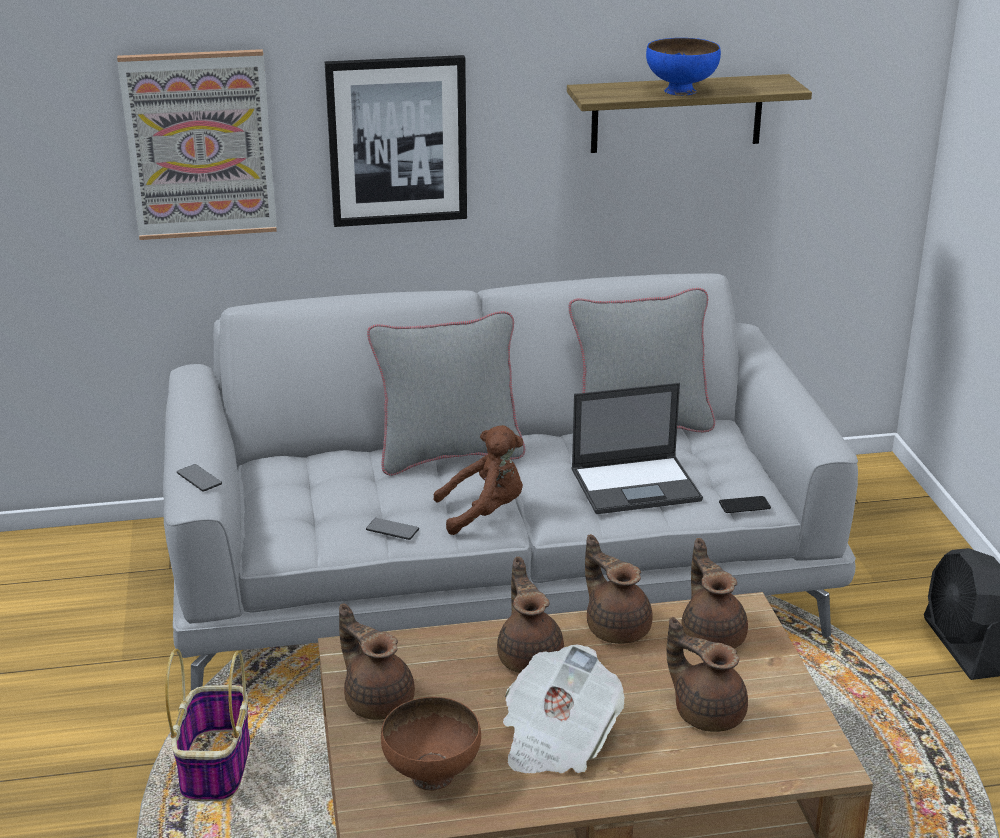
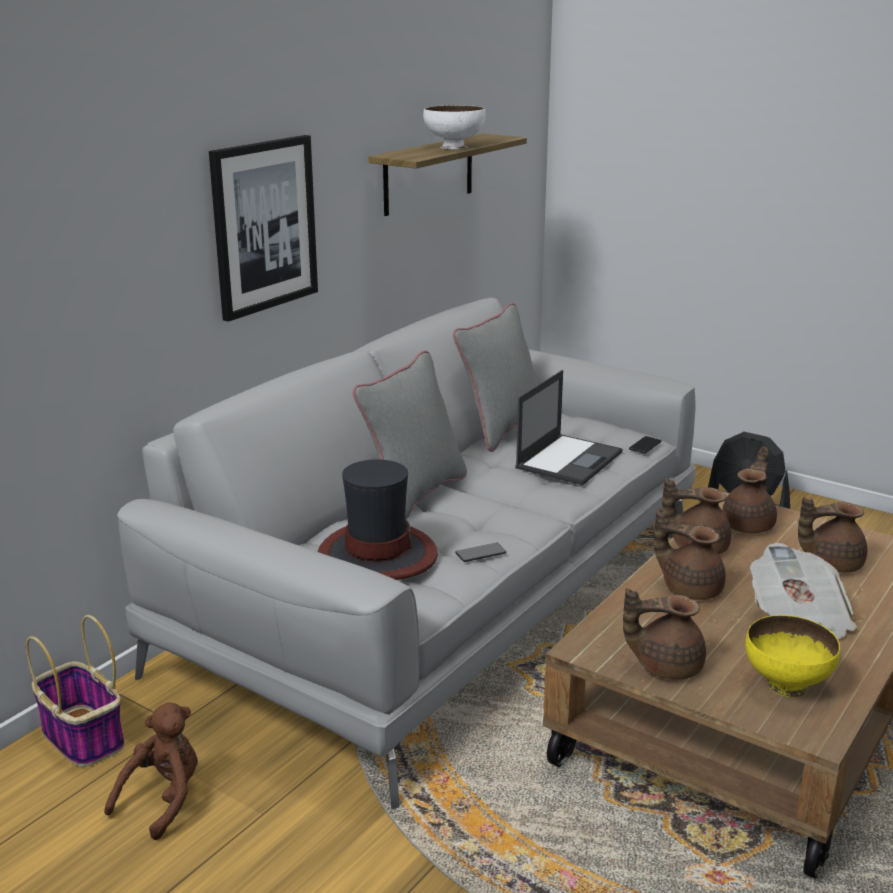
camera: 45 degrees left, 5 degrees down
(199, 145) = (111, 256): picture -> none
(199, 479) = (341, 566): phone -> none
(215, 766) = (483, 834): basket -> basket (81, 737)
(315, 491) = (376, 556): none -> hat
(432, 774) = (786, 685): brown bowl -> yellow bowl
(484, 512) = (511, 516): brown plush toy -> brown plush toy (163, 799)
(681, 91) = (454, 147): blue bowl -> white bowl
(712, 635) = (749, 525): brown teapot -> brown teapot turned 90 degrees clockwise

